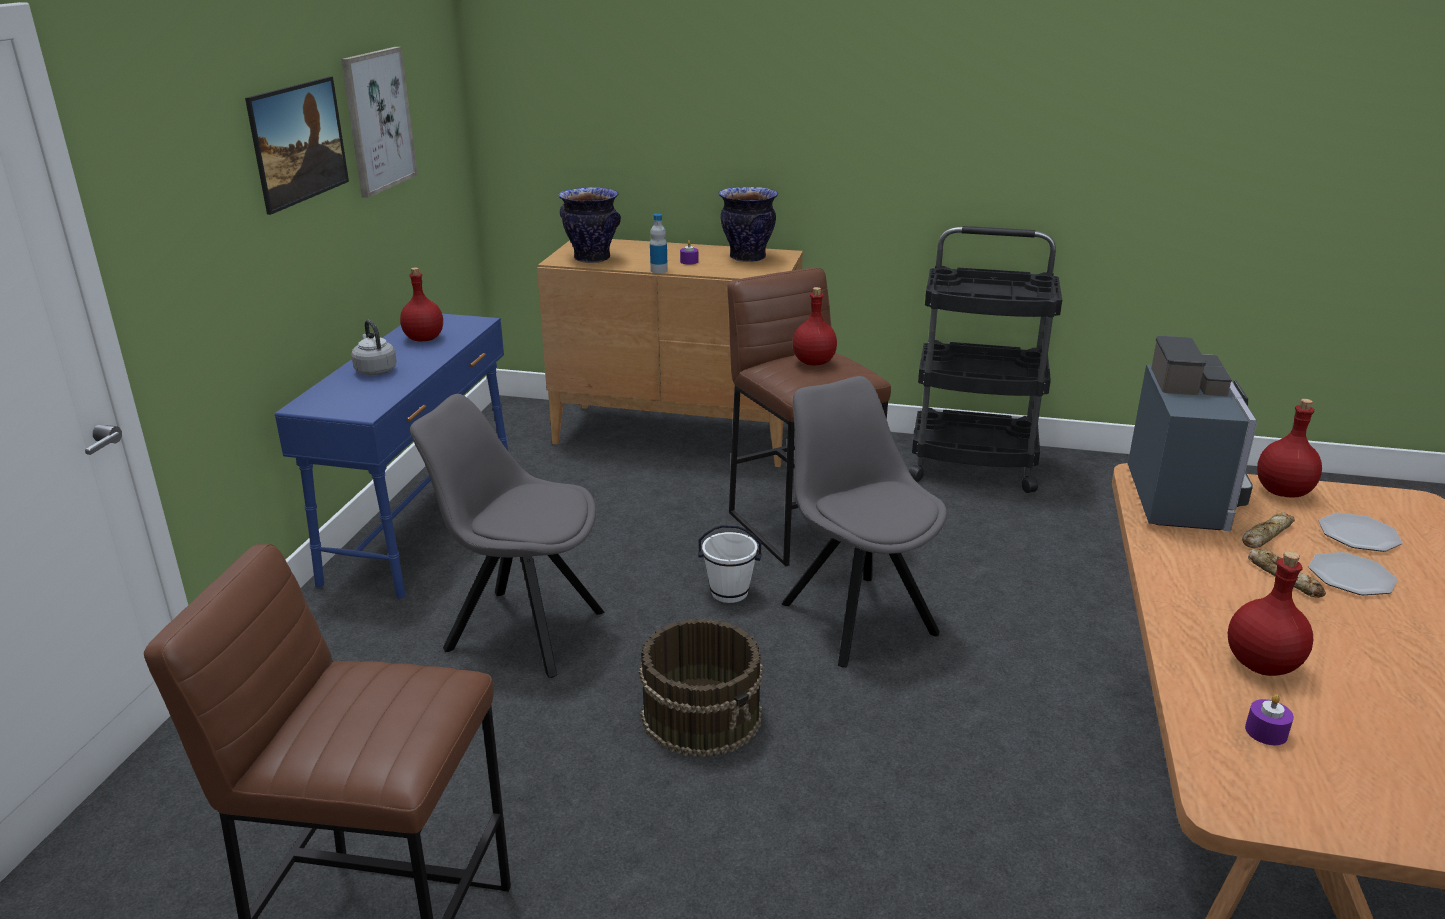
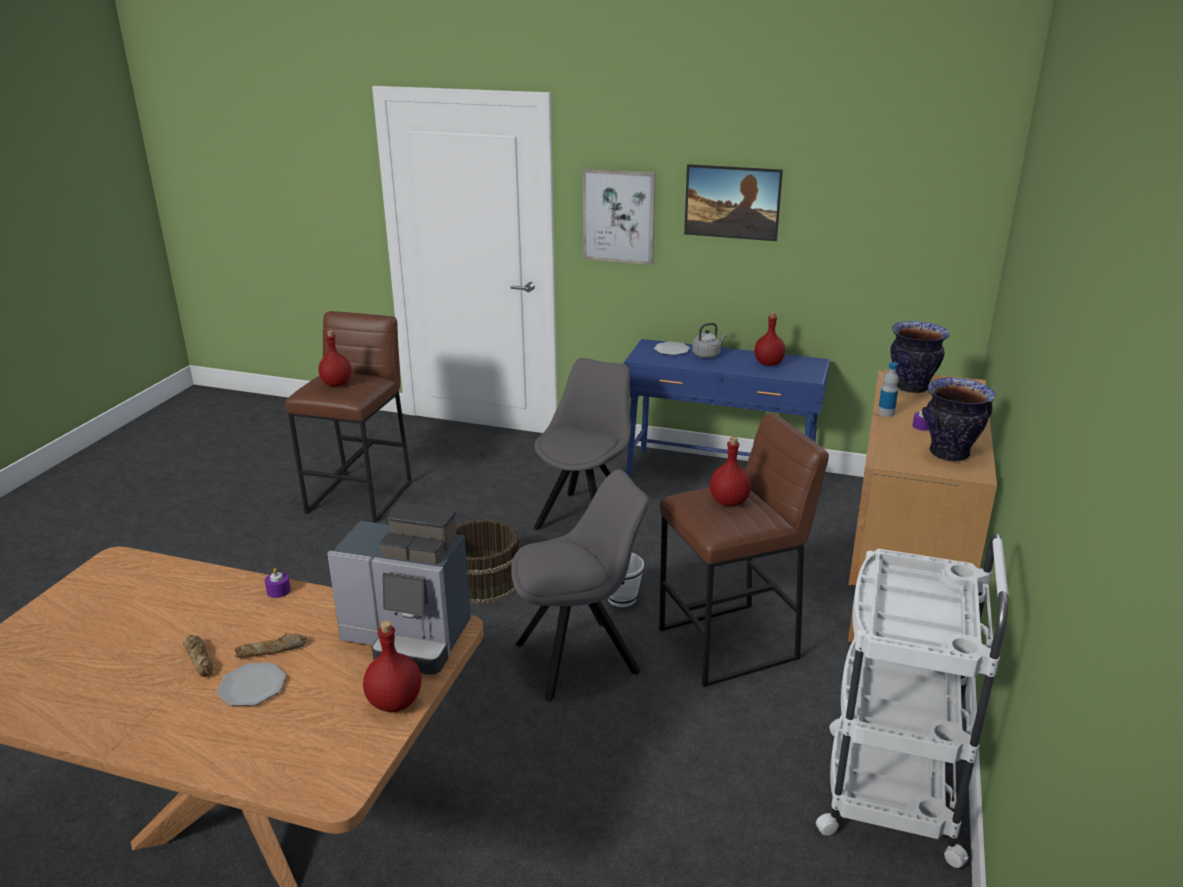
camera: 95 degrees right, 0 degrees up
(378, 120) = (837, 212): picture -> picture (619, 216)
(972, 464) = (890, 793): black cart -> white cart
(1261, 664) = (195, 605): red bottle -> red bottle (337, 384)
(1265, 535) = (331, 663): bread -> bread (200, 659)
(1266, 732) = (144, 587): purple candle -> purple candle (278, 591)
(1357, 535) = (304, 719): plate -> plate (671, 350)

